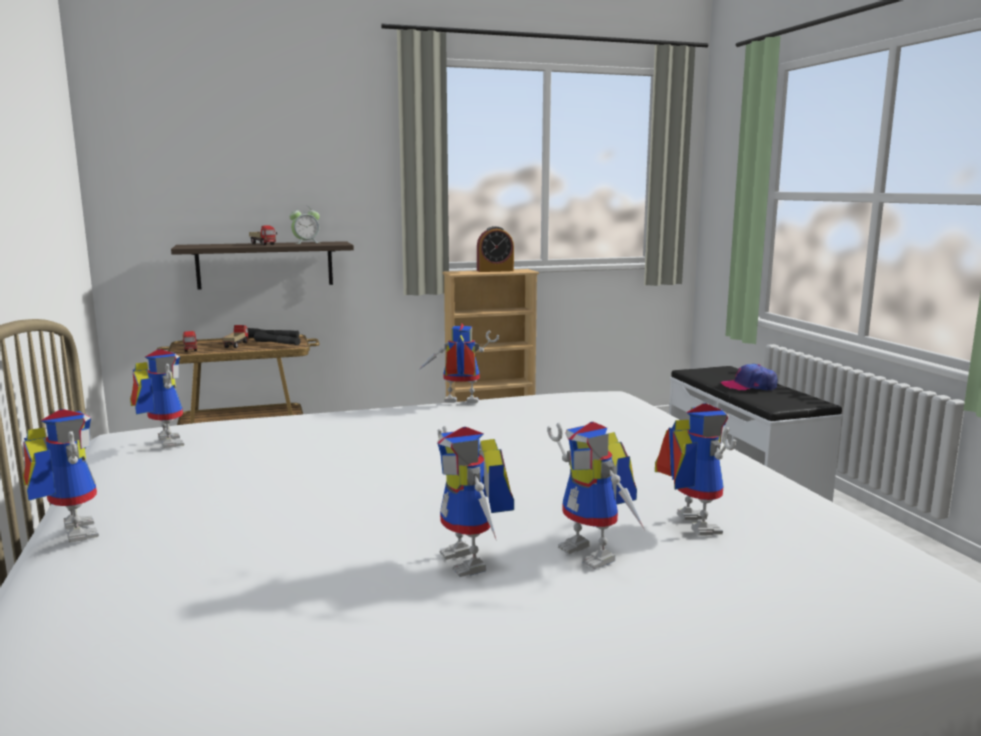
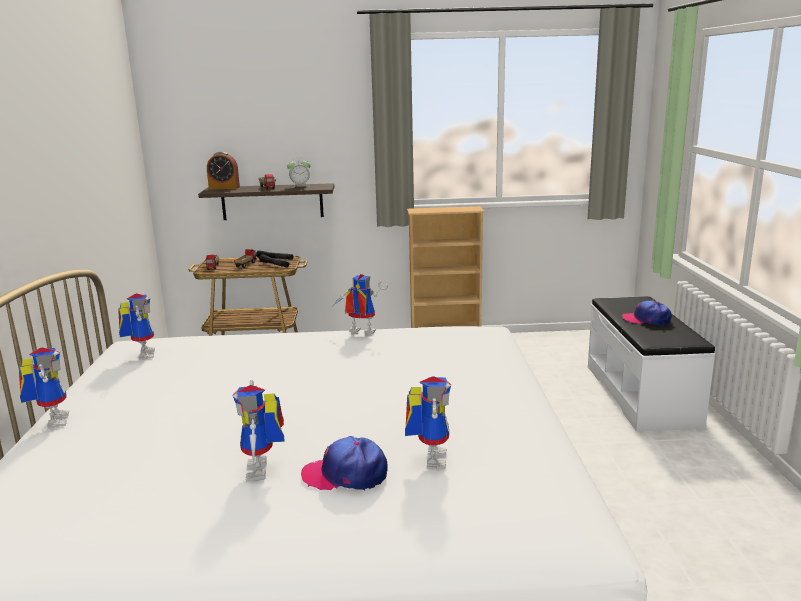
camera: 15 degrees right, 5 degrees up
(495, 270) = (449, 208): alarm clock -> alarm clock (224, 188)
(596, 554) = (345, 474): toy robot -> cap

